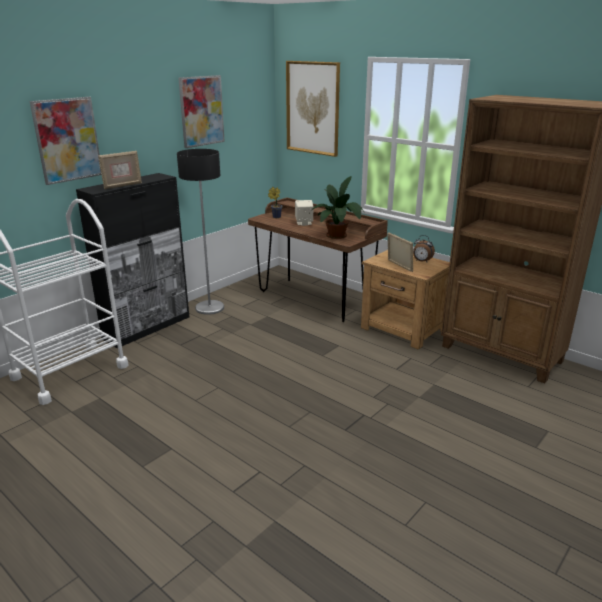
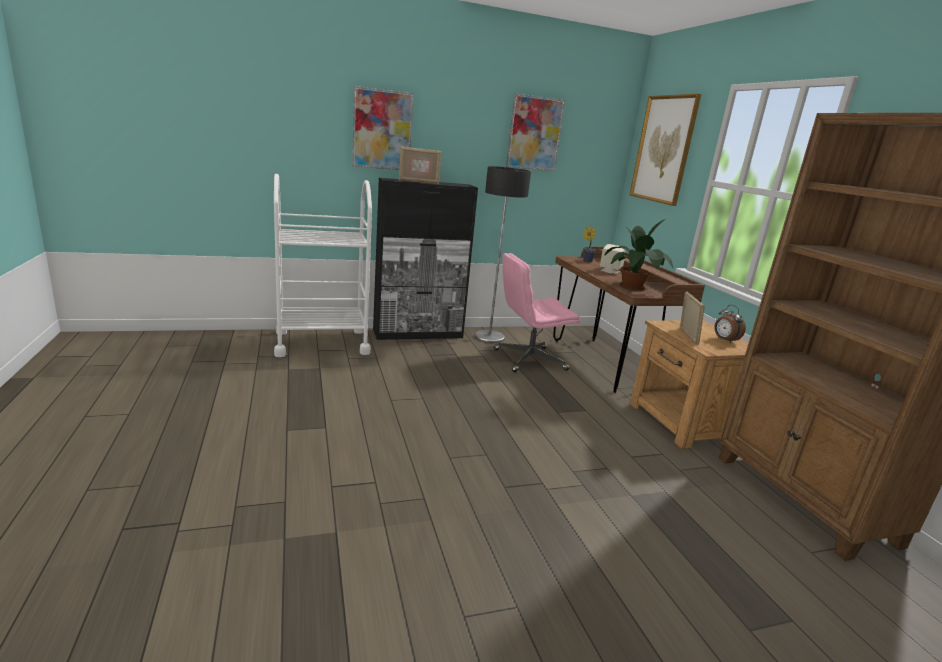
camera: 30 degrees right, 5 degrees down
(260, 318) = (528, 360): none -> pink office chair

